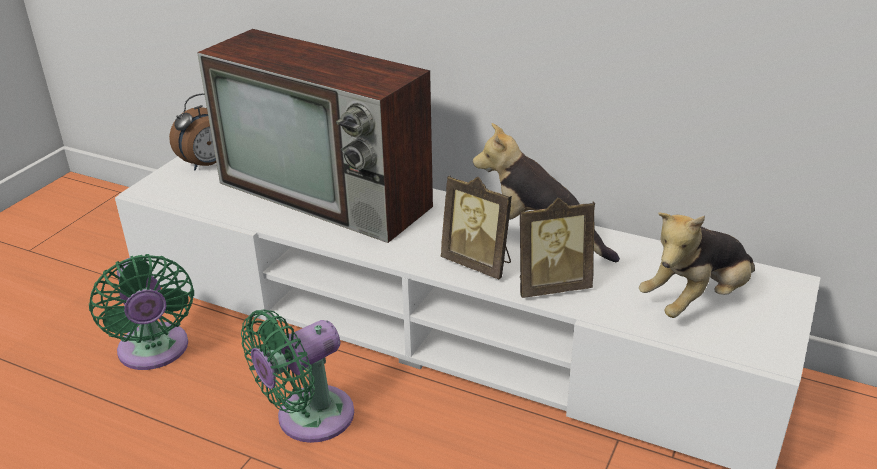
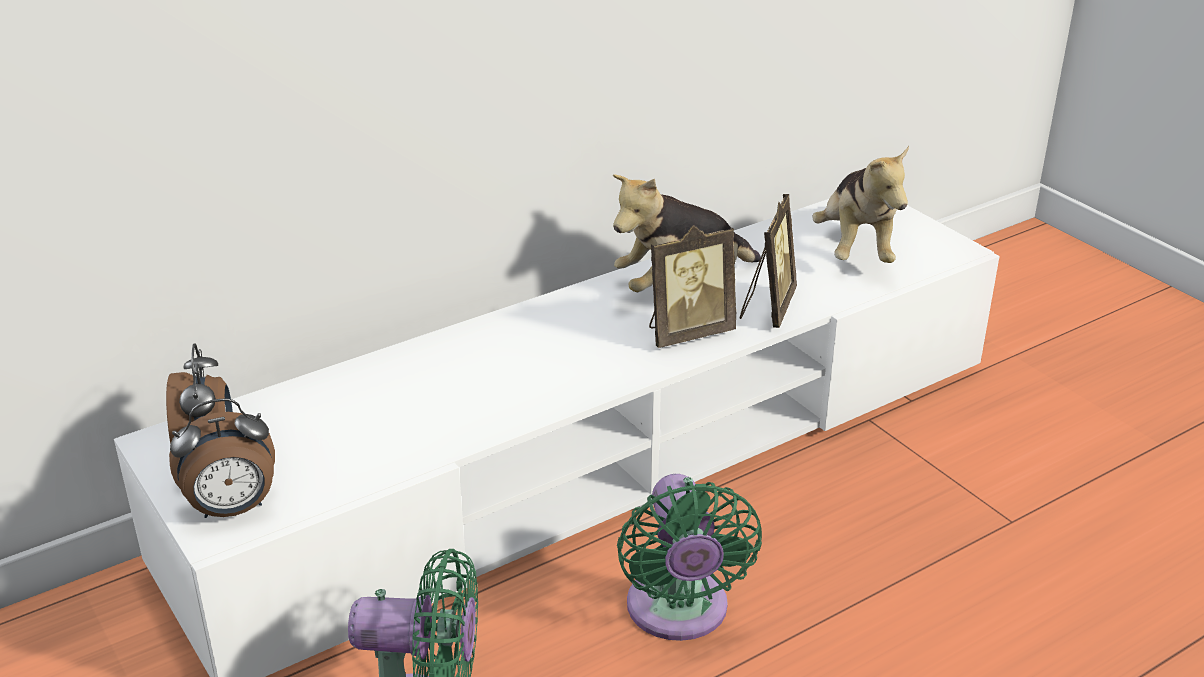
camera: 60 degrees left, 0 degrees up
(168, 187) = (233, 509): none -> alarm clock
(328, 195) = (427, 383): television -> none

